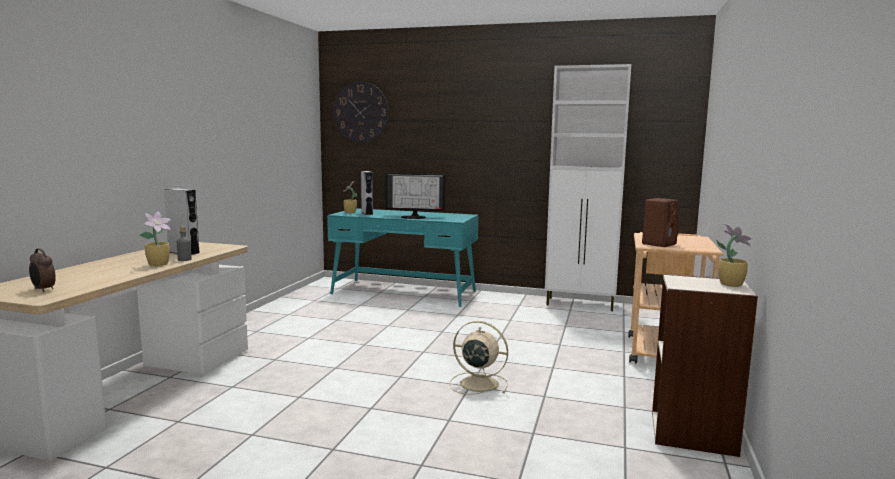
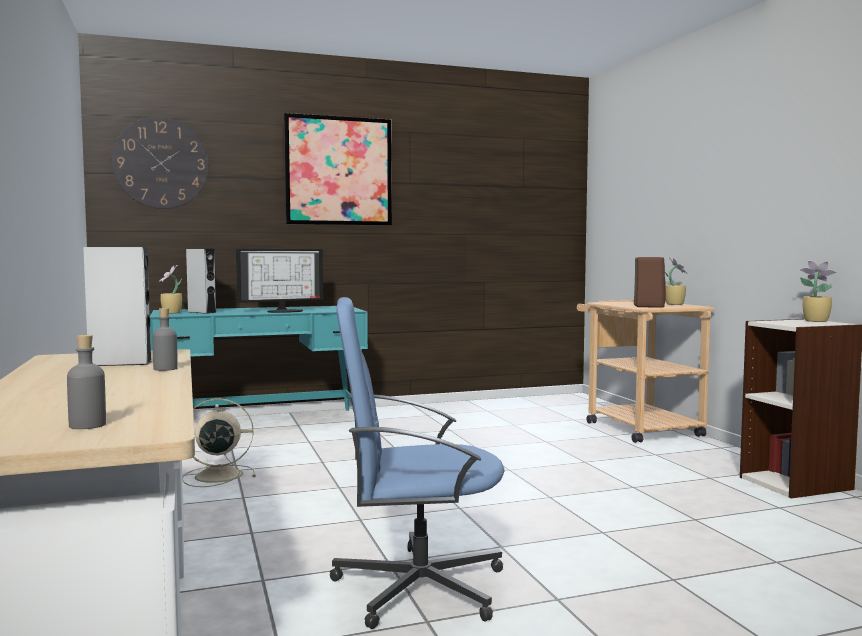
camera: 35 degrees left, 5 degrees down
(43, 290) = (87, 425): alarm clock -> grey bottle
(159, 264) = (148, 377): potted plant -> potted plant (674, 304)
(283, 415) = (416, 587): none -> blue office chair
(476, 113) = (338, 171): none -> picture
(477, 383) = (552, 492): beige fan -> beige fan (216, 476)
(581, 304) = (486, 404): white cabinet -> none

